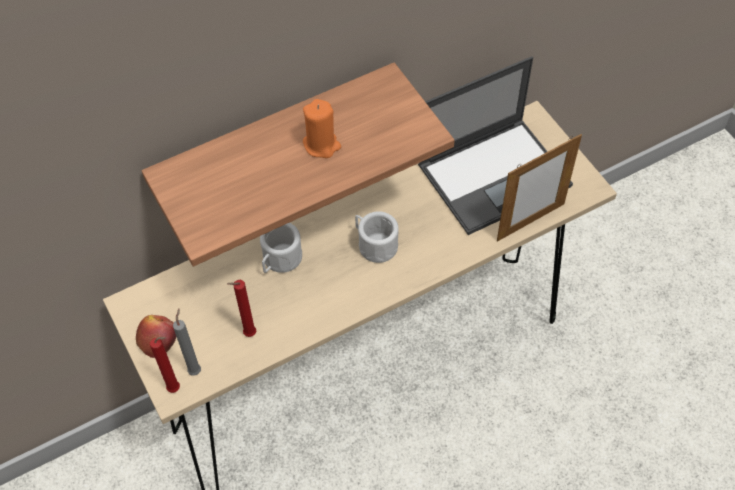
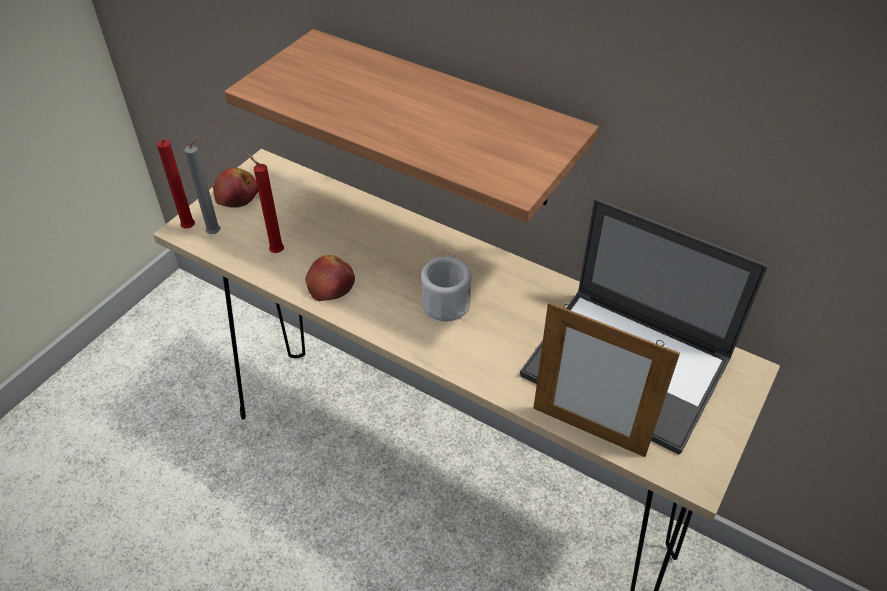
camera: 60 degrees right, 10 degrees down
(279, 260) = (376, 237): white mug -> none
(311, 310) = (331, 285): none -> apple
(321, 145) = (431, 117): orange candle -> none

